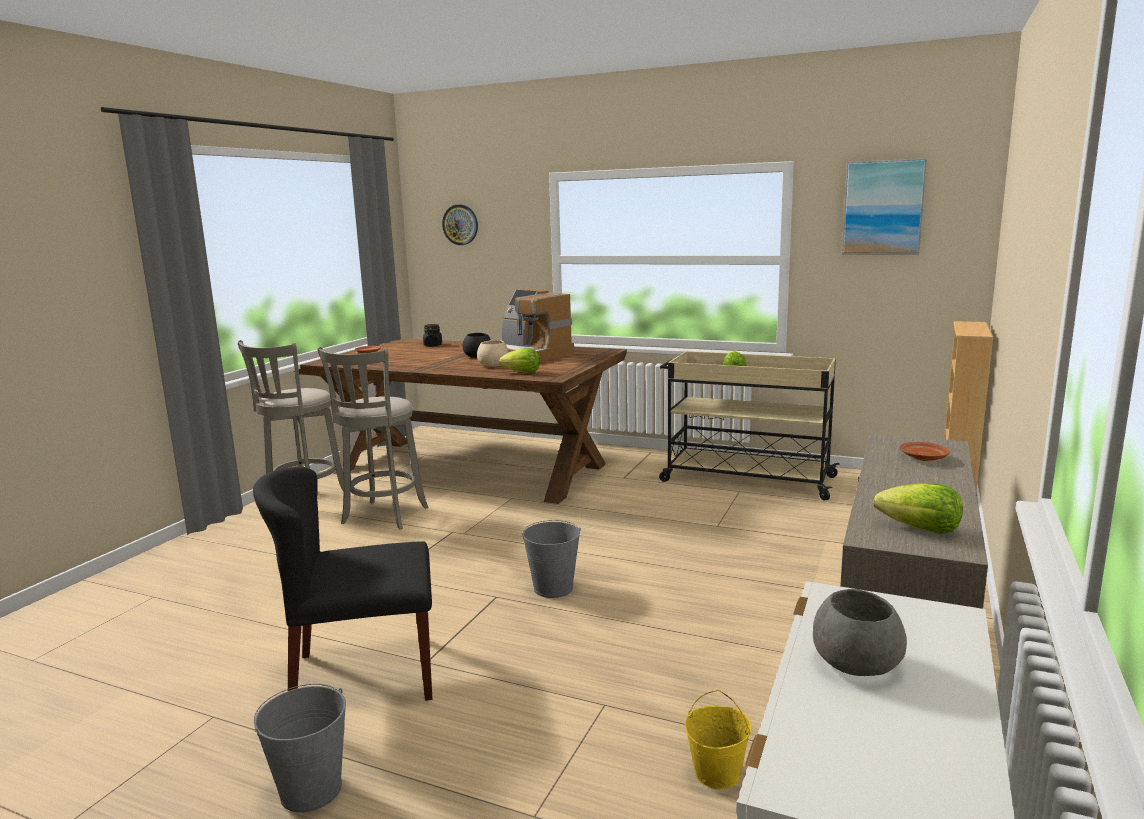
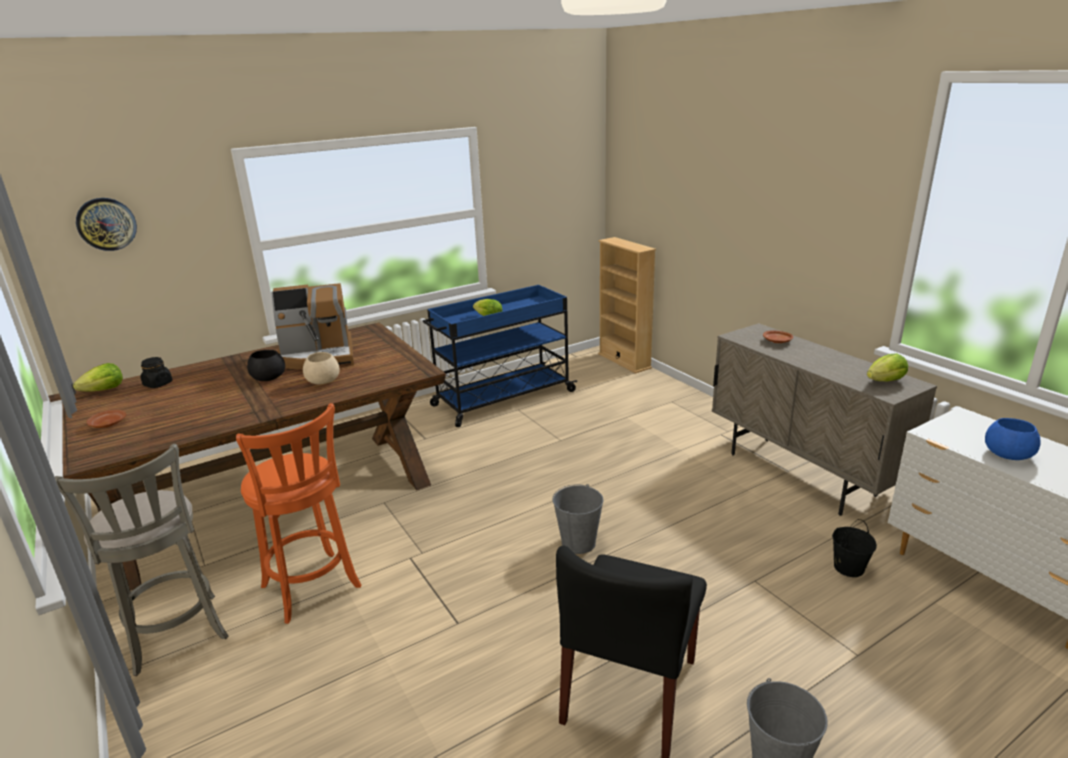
camera: 55 degrees left, 10 degrees up
(383, 517) = (313, 589): grey stool -> orange stool
(522, 373) = (380, 377): lettuce -> lettuce (104, 390)
(718, 773) = (848, 567): yellow bucket -> black bucket
(745, 479) = (502, 399): beige cart -> blue cart
(855, 662) = (1007, 454): grey bowl -> blue bowl
(883, 207) = (540, 161): picture -> none

